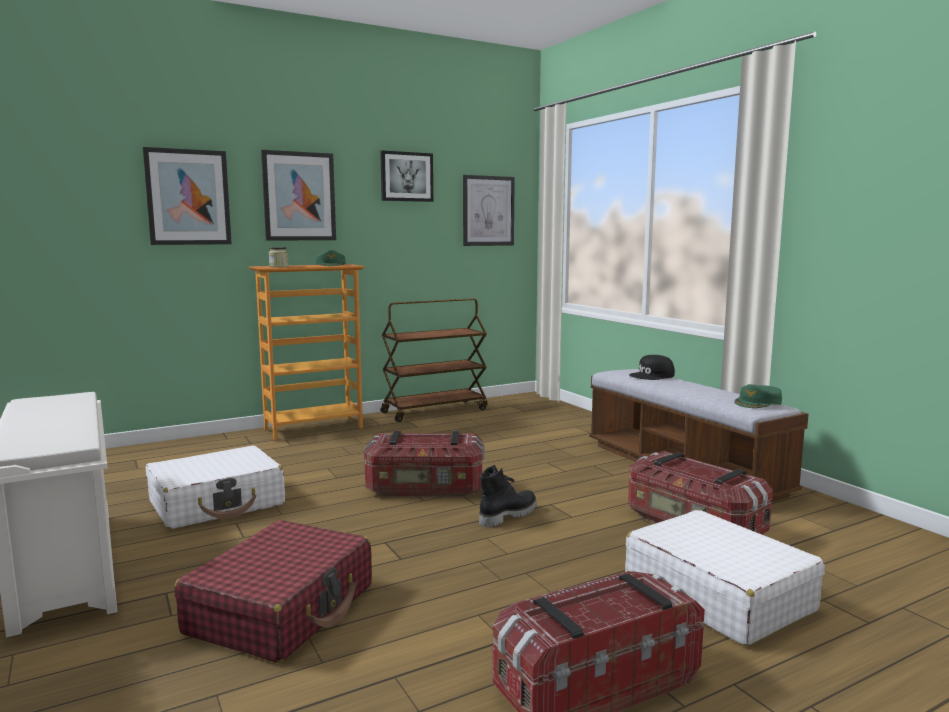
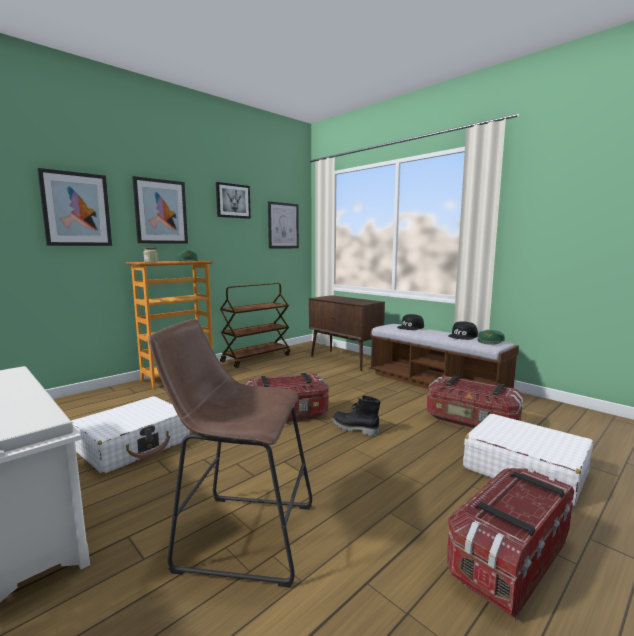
camera: 15 degrees left, 0 degrees up
(283, 609) = (239, 534): red suitcase -> brown stool
(507, 515) = (354, 429): black boot -> black boot turned 90 degrees counterclockwise
(565, 423) = (345, 360): none -> brown cabinet
(721, 393) = (463, 336): none -> black cap

